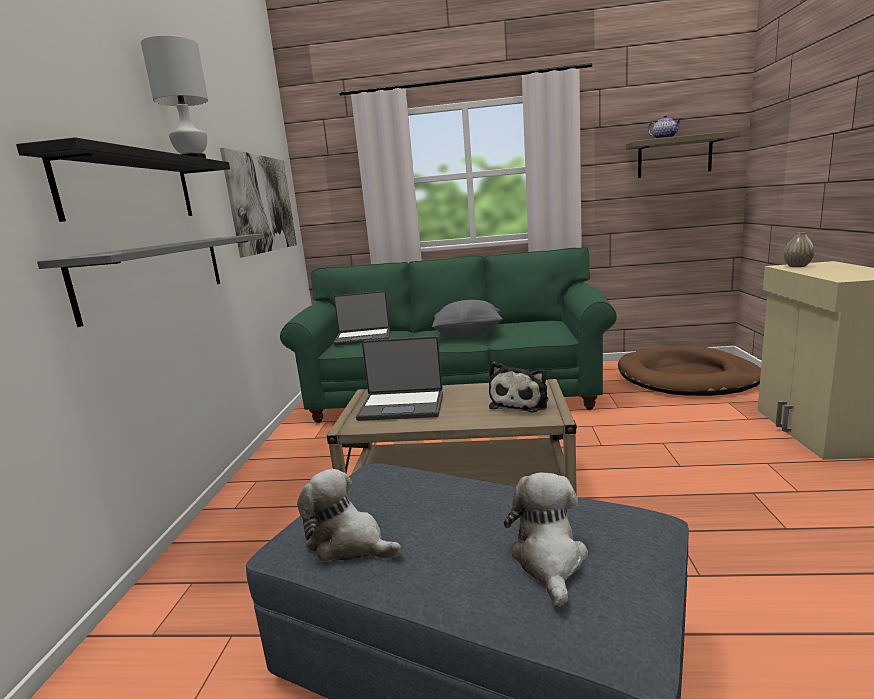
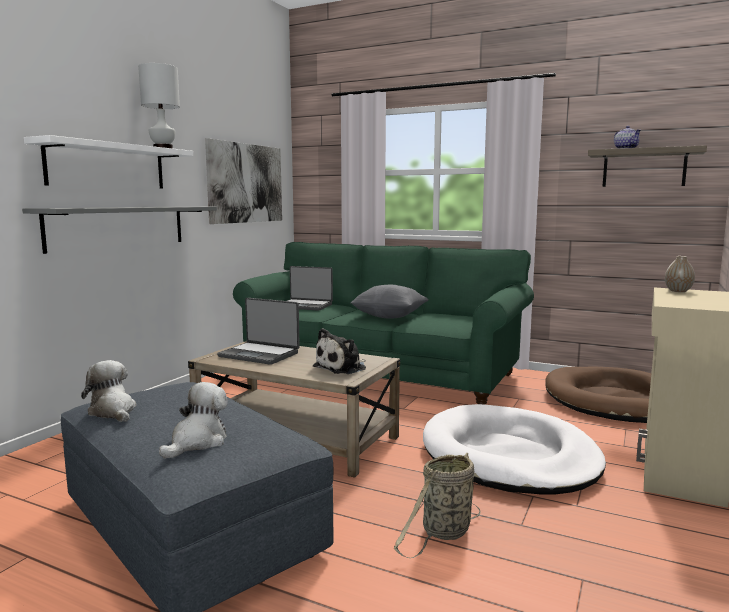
camera: 20 degrees right, 5 degrees down
(130, 188) = (107, 166): black shelf -> white shelf
(678, 455) = (509, 456): none -> white dog bed
(739, 563) = (444, 533): none -> basket

